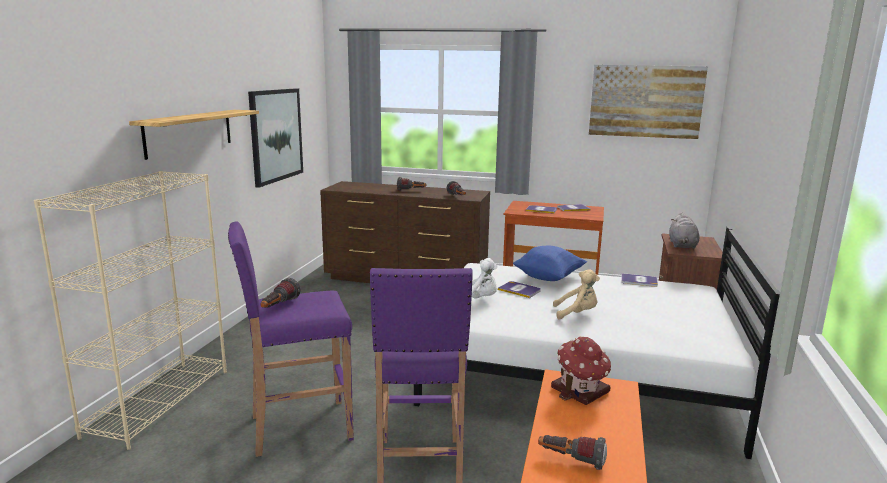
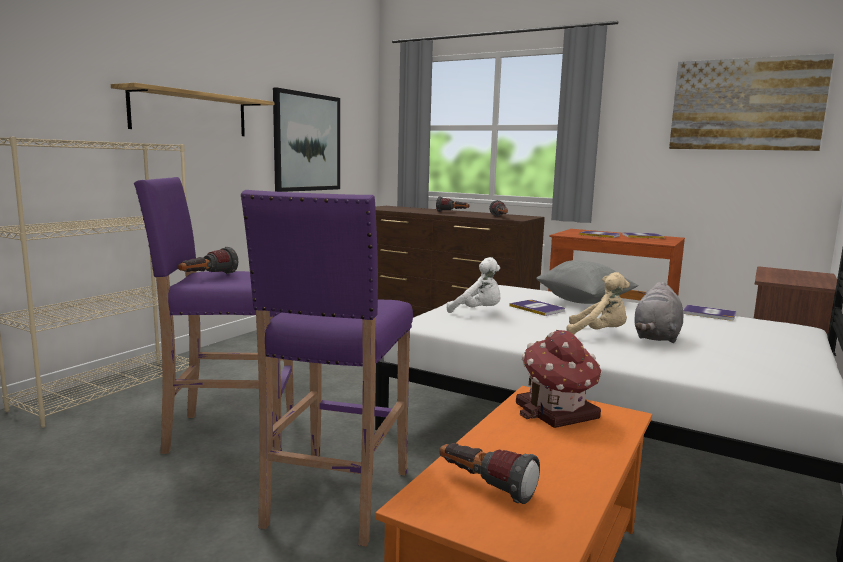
camera: 15 degrees right, 5 degrees down
(549, 278) = (584, 302): blue pillow -> grey pillow
(682, 245) = (780, 276): grey plush toy -> grey plush toy (656, 337)

